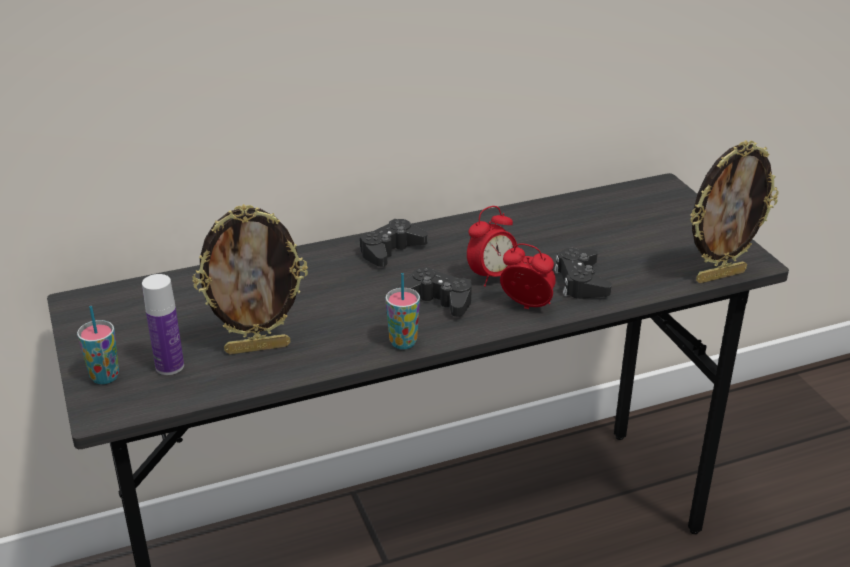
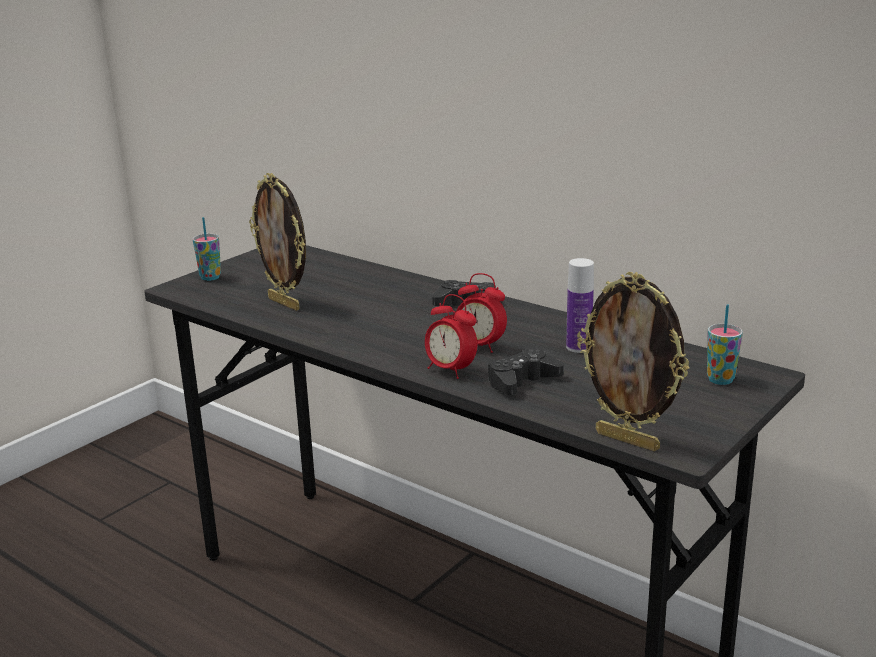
camera: 60 degrees right, 10 degrees down
(169, 366) = (238, 288): bottle -> bottle (578, 347)
(403, 342) = (343, 342): cup -> cup (720, 380)
(438, 300) = (417, 337): black game controller -> none
(527, 306) = (450, 370): alarm clock -> alarm clock turned 135 degrees clockwise

